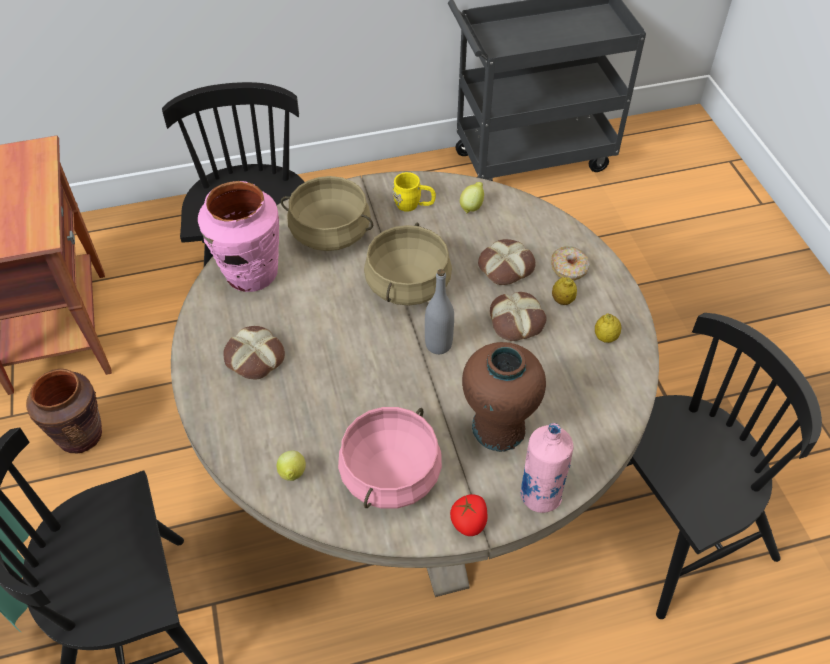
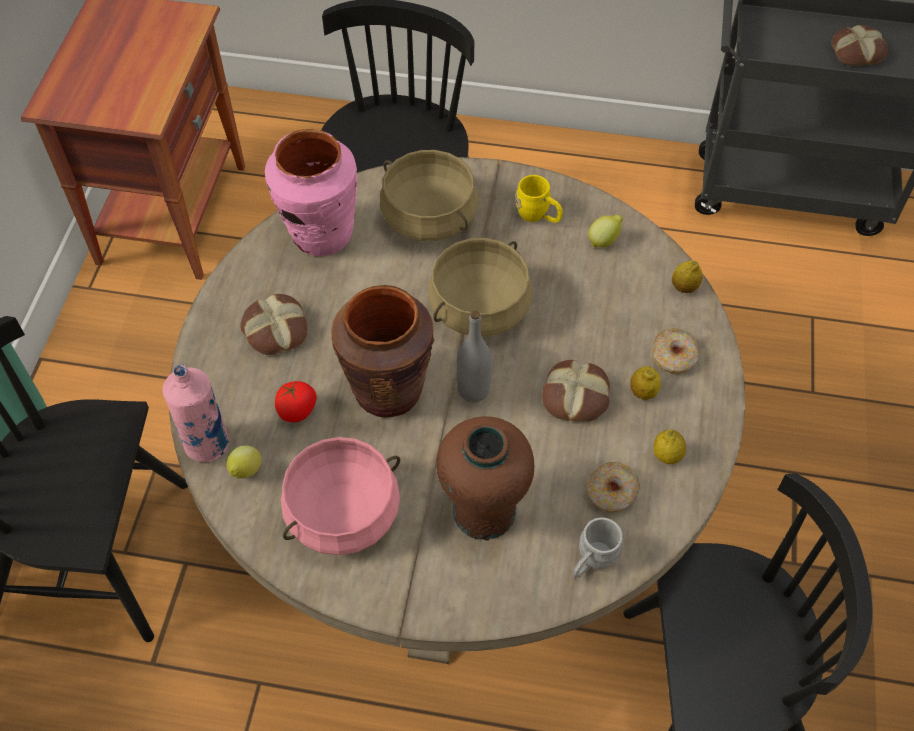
camera: 25 degrees right, 5 degrees up
(80, 435) = (142, 334): brown vase -> brown vase (388, 390)
(469, 522) = (393, 599): tomato -> tomato (297, 410)
(505, 266) = (600, 327): bread -> bread (857, 51)
(540, 495) = (485, 604): pink bottle -> pink bottle (207, 444)
(547, 219) = (684, 287): none -> lemon
(582, 378) = (611, 492): none -> donut
(598, 432) = (592, 561): none -> grey mug

